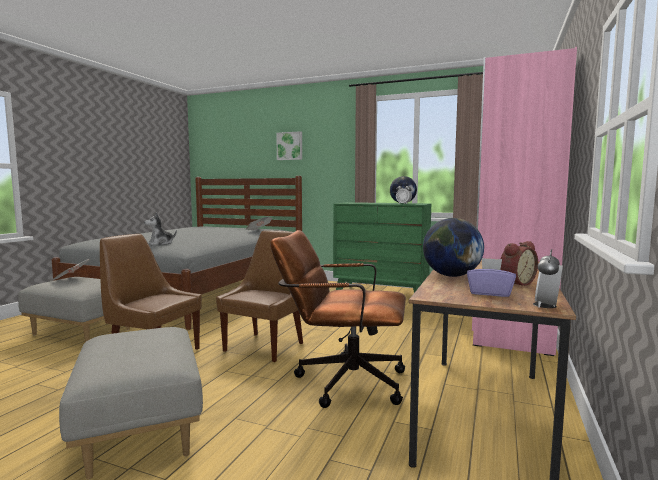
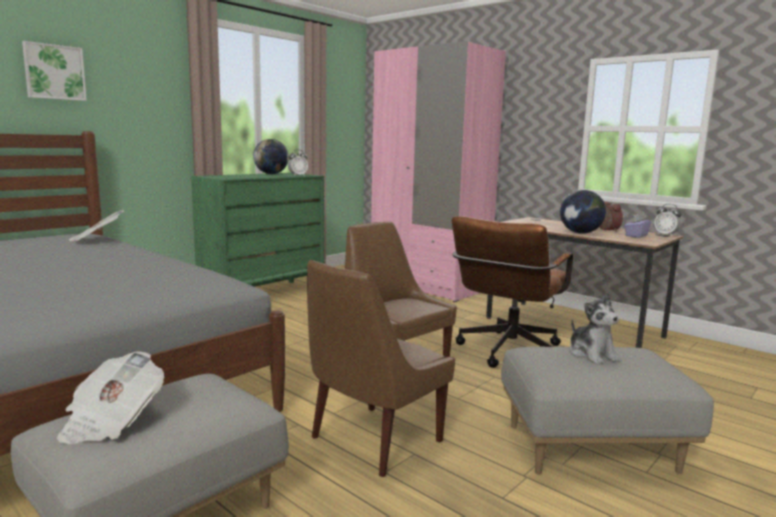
camera: 70 degrees left, 5 degrees up
(160, 244) = (147, 288): plush toy -> plush toy (592, 354)

